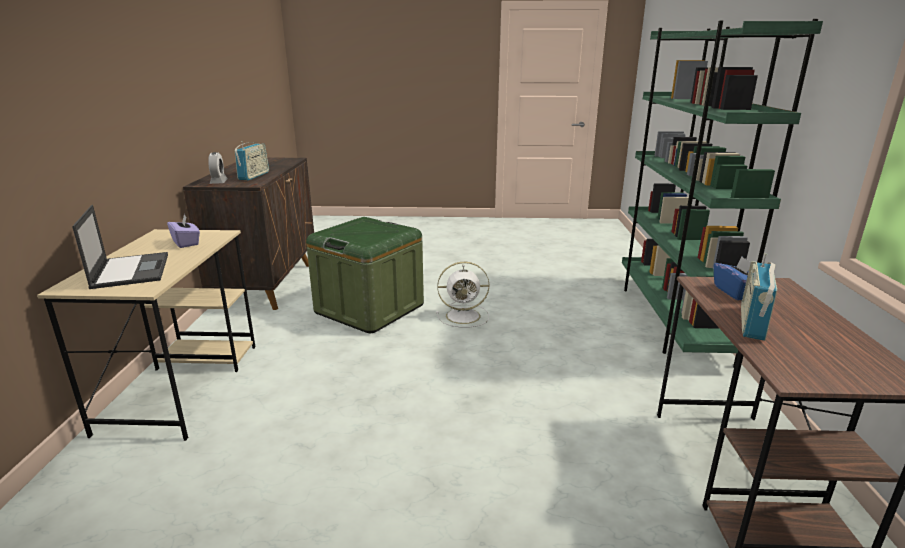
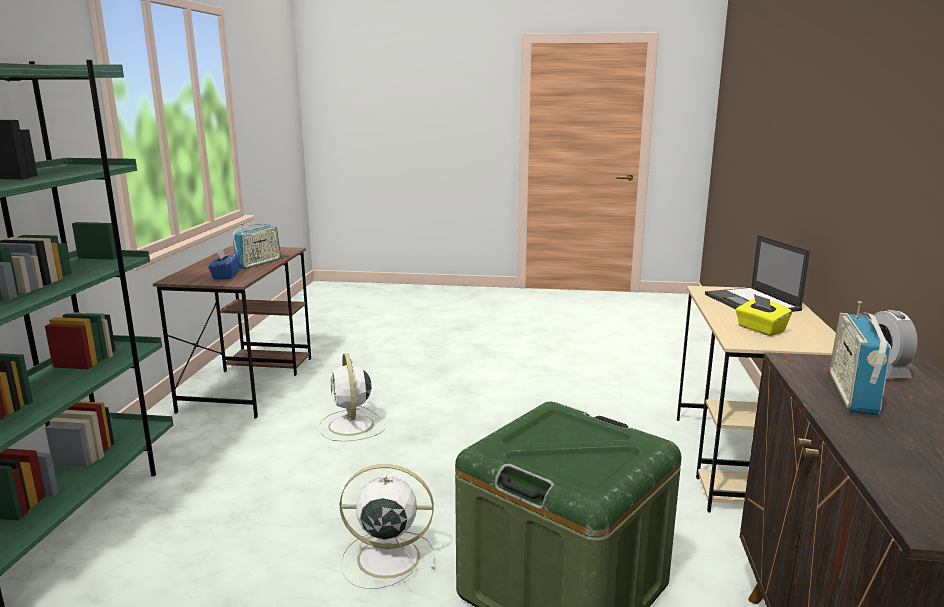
camera: 175 degrees left, 5 degrees down
(186, 243) = (760, 329): purple tissue box -> yellow tissue box
(547, 409) = (351, 426): none -> white fan

